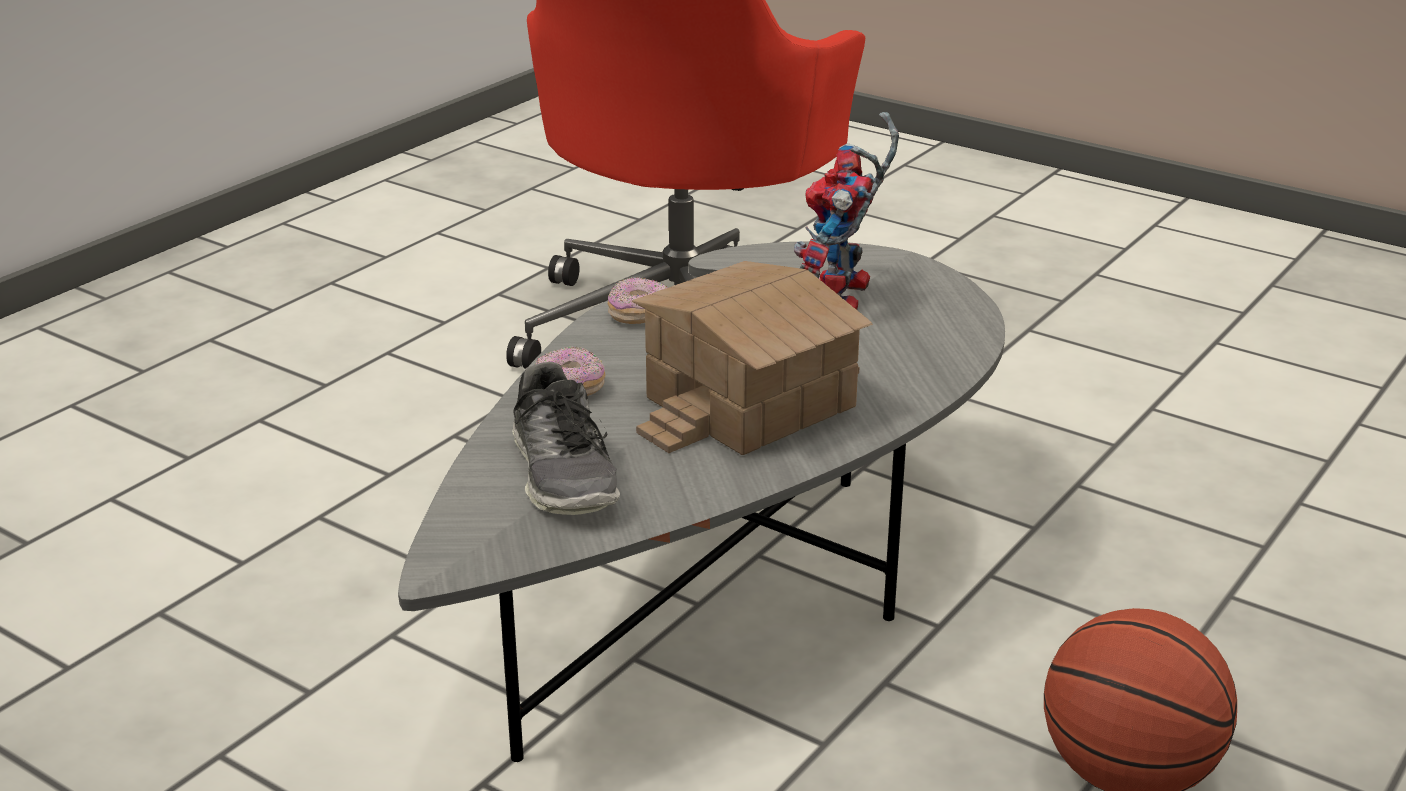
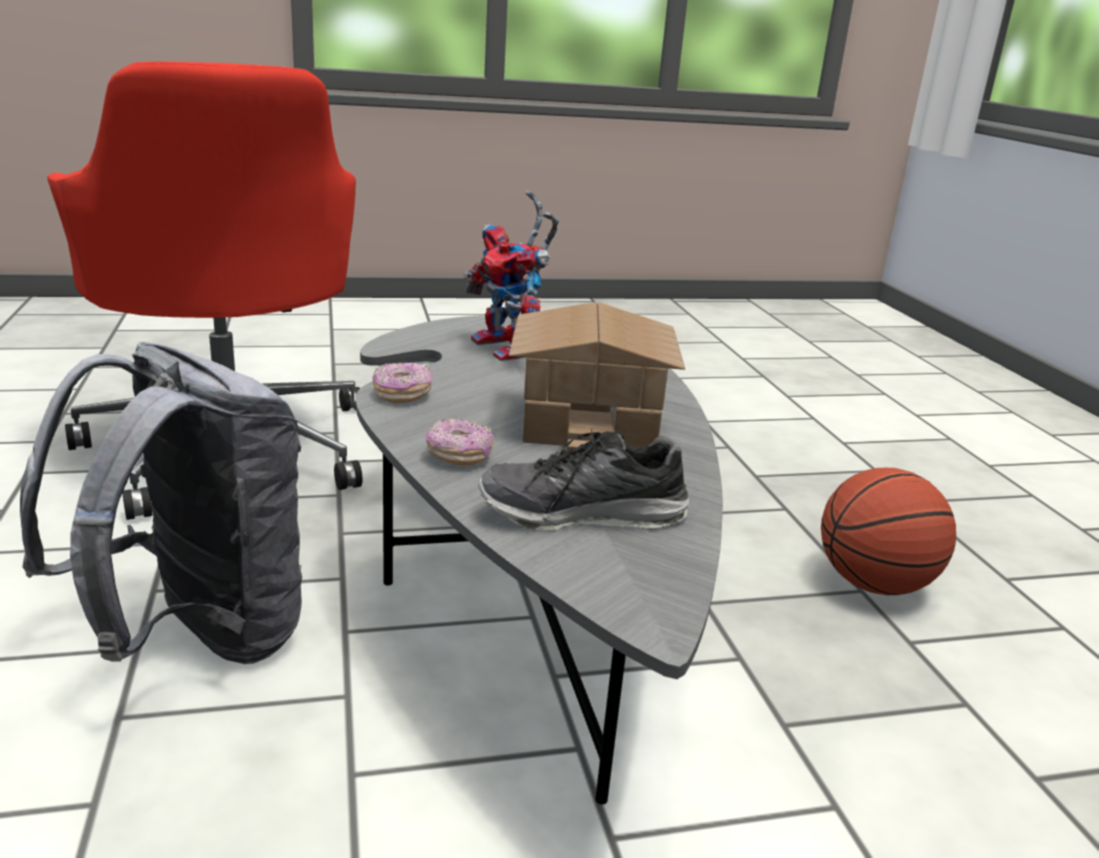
camera: 50 degrees left, 5 degrees down
(431, 486) = (195, 637): none -> grey backpack
(564, 474) = (583, 513): shoe -> shoe turned 150 degrees clockwise

